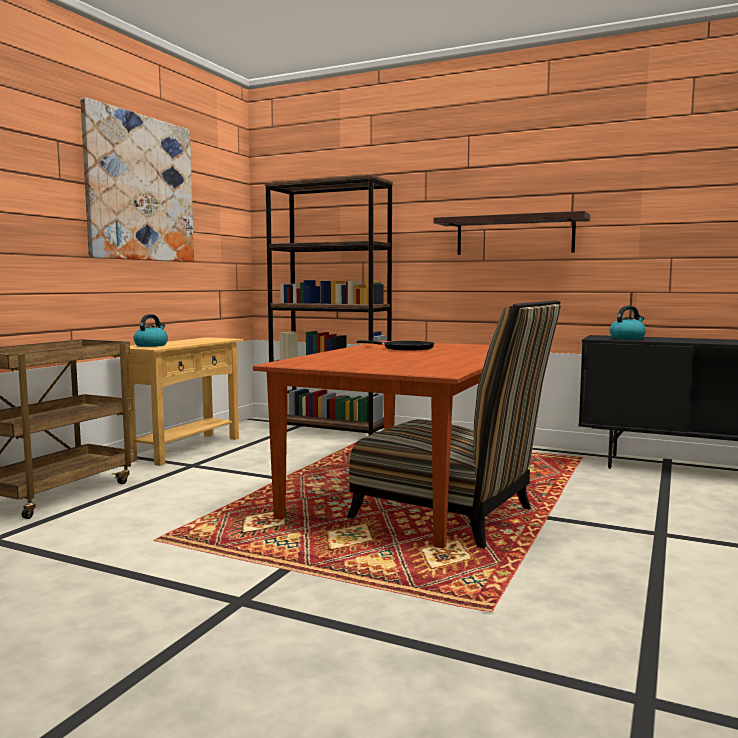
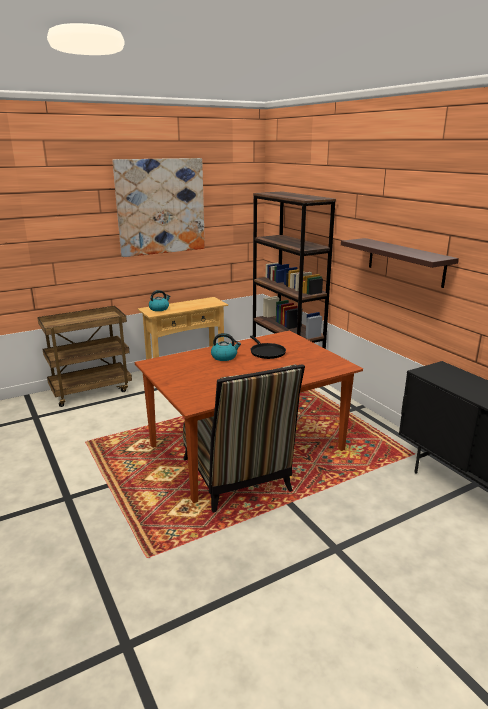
camera: 35 degrees right, 15 degrees up
(627, 338) = (450, 378): kettle -> kettle (224, 357)

